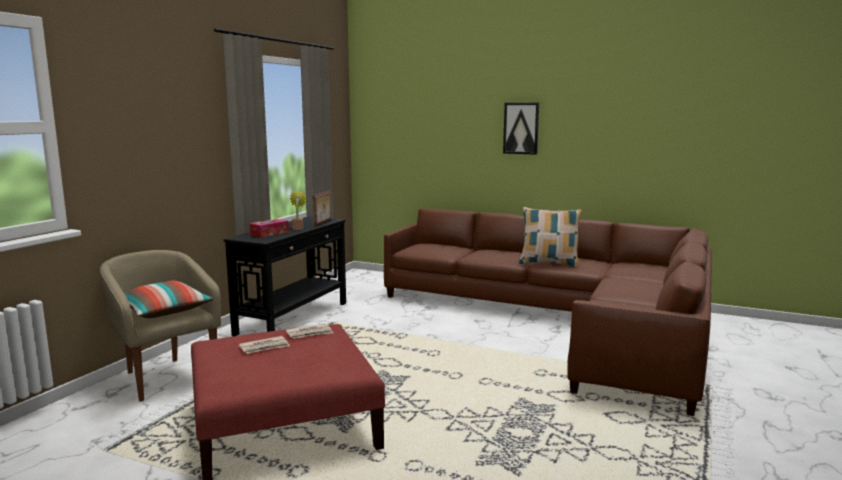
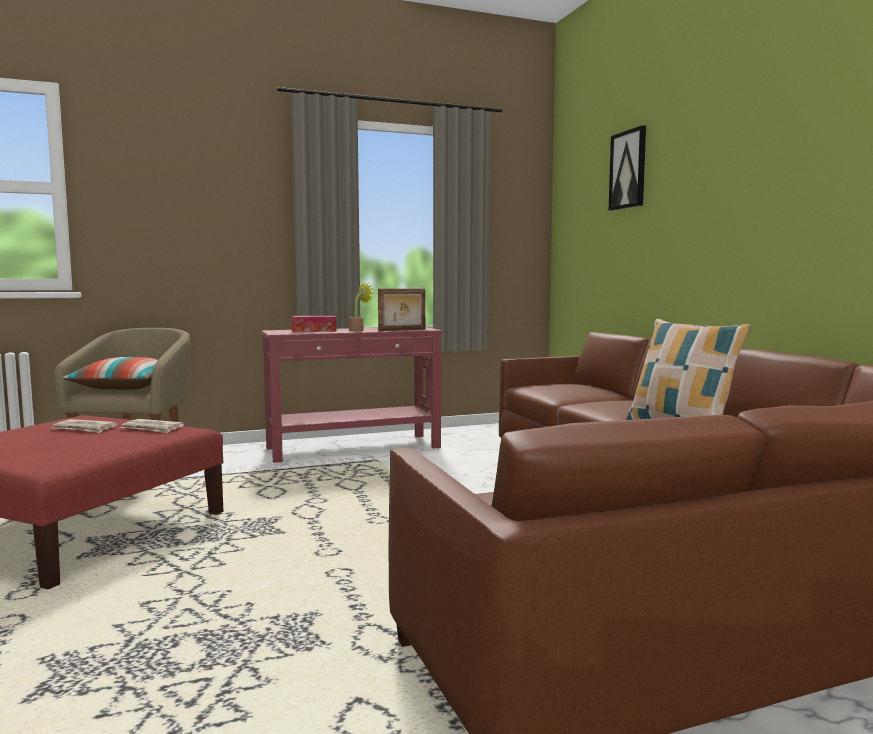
camera: 45 degrees right, 5 degrees down
(294, 318) = (354, 448): black console table -> red console table
(521, 128) = (732, 189): picture -> picture (628, 169)

